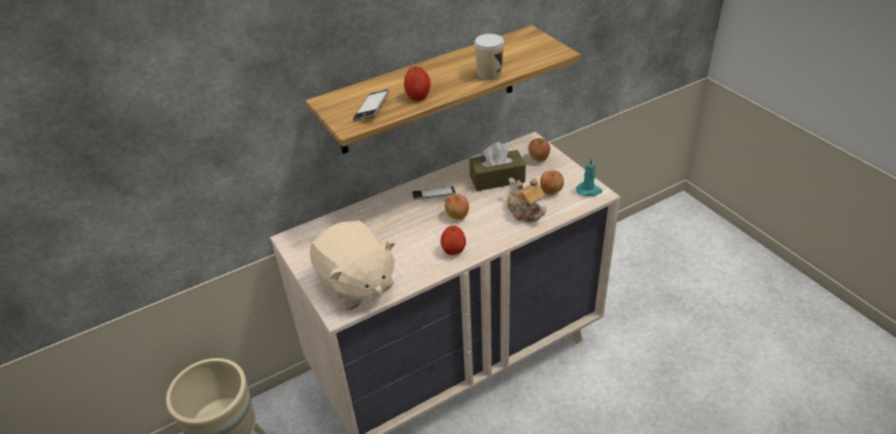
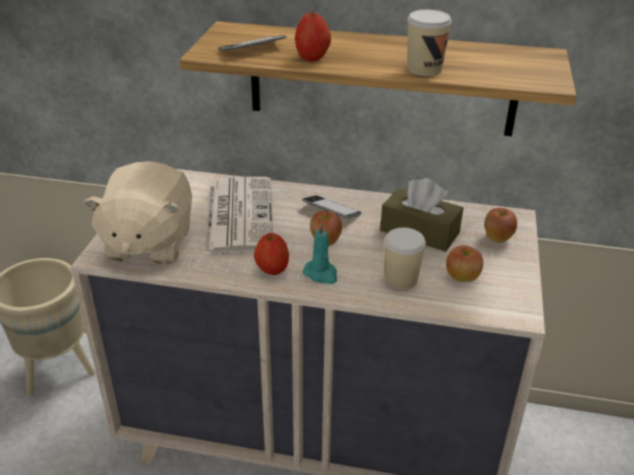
camera: 40 degrees right, 5 degrees down
(384, 232) = (238, 215): none -> newspaper
(524, 212) = (401, 279): teapot -> cup
(589, 191) = (511, 304): turquoise candle -> turquoise candle (321, 274)

